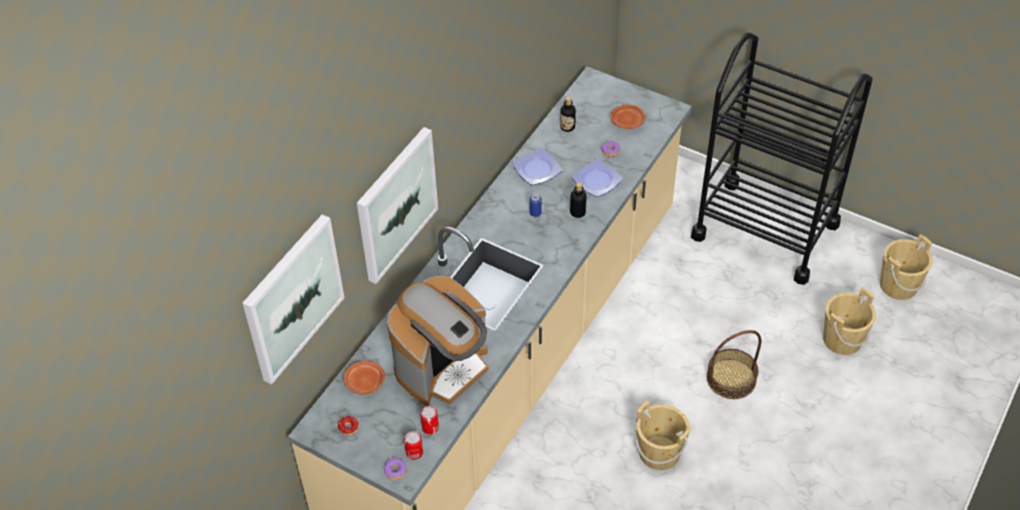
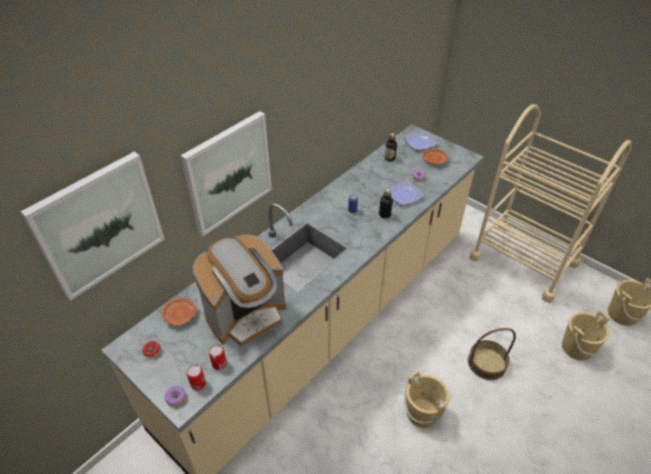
camera: 10 degrees right, 5 degrees down
(537, 169) = (361, 181): plate -> plate (420, 142)
(765, 230) = (523, 261): black cart -> beige cart

